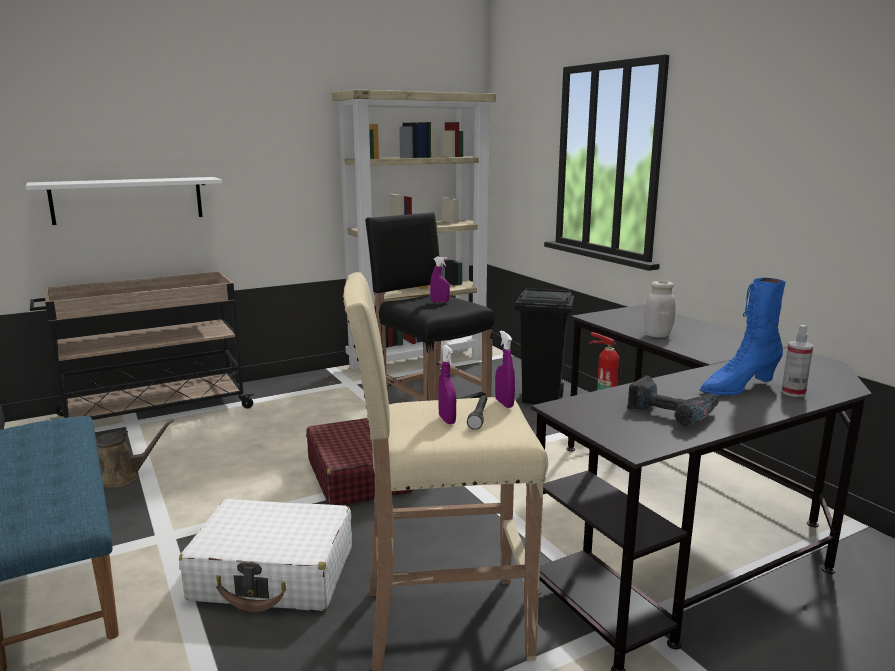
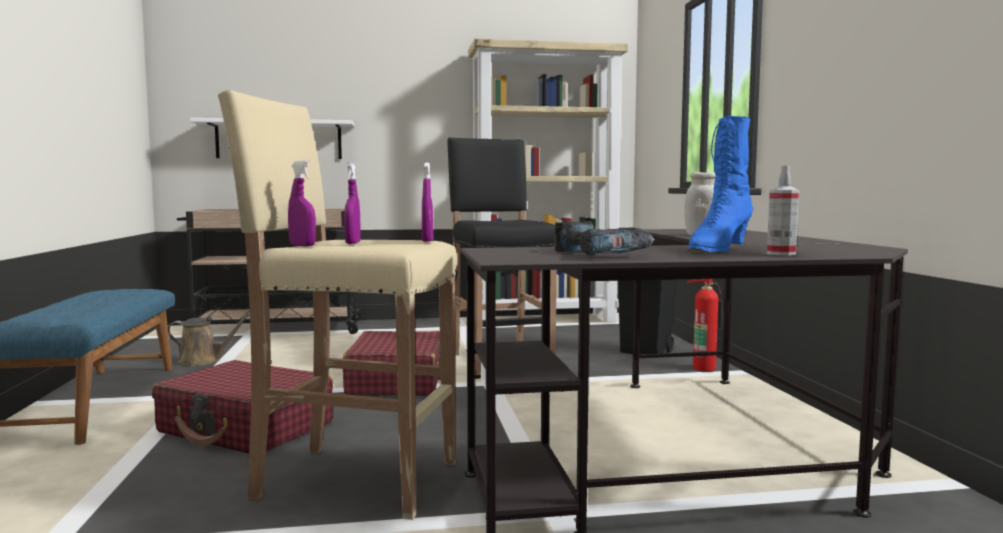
camera: 20 degrees right, 10 degrees down
(274, 573) = (246, 428): white suitcase -> red suitcase
(439, 302) = (509, 220): purple spray bottle -> purple spray bottle (302, 245)
(479, 417) = (384, 243): grey flashlight -> none
(737, 387) = (717, 250): blue boot -> blue boot turned 45 degrees counterclockwise

